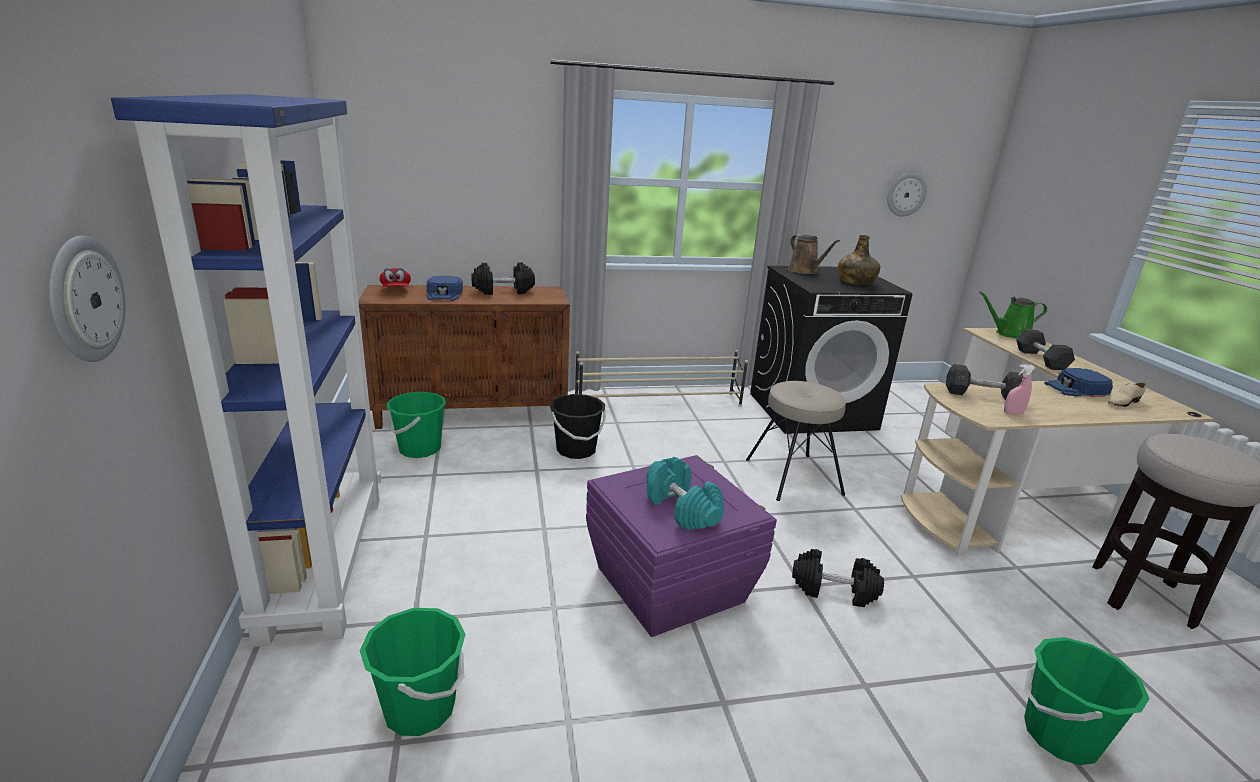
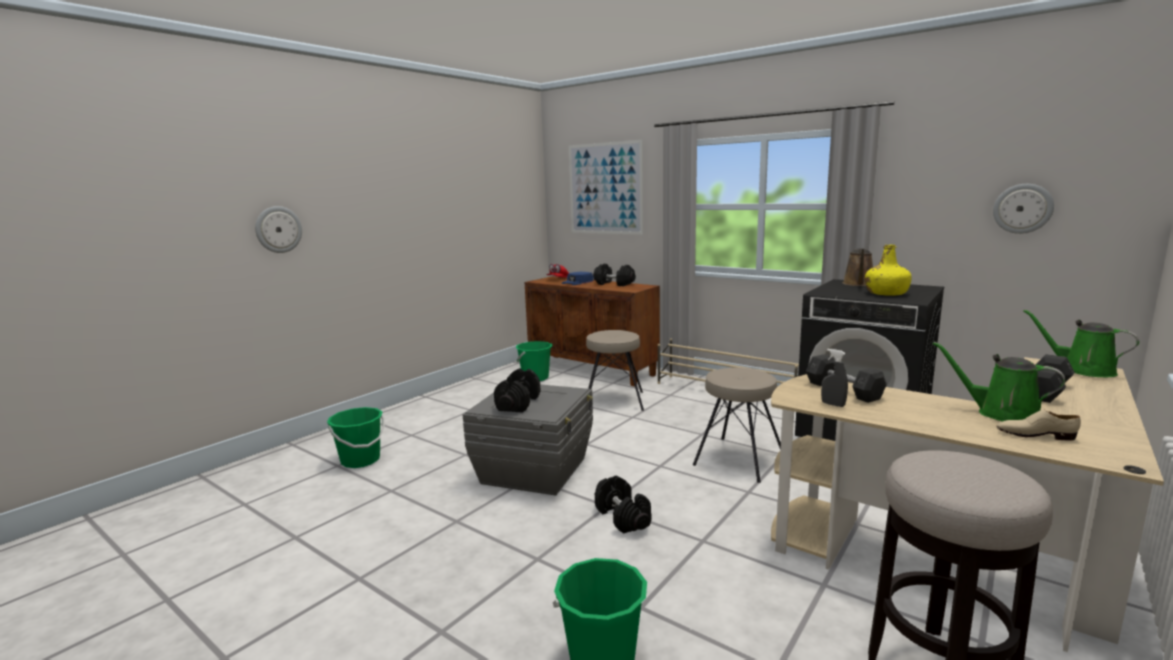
camera: 50 degrees right, 10 degrees down
(323, 561) = (422, 405): blue bookcase -> none
(450, 146) = (605, 188): none -> picture
(576, 450) = (614, 400): black bucket -> beige stool
(670, 583) = (535, 470): purple storage box -> grey storage box
(681, 509) = (518, 403): turquoise dumbbell -> black dumbbell
(855, 282) = (886, 293): green bottle -> yellow bottle
(1013, 413) = (833, 404): pink spray bottle -> grey spray bottle
(1076, 389) = (1001, 414): blue cap -> green watering can

